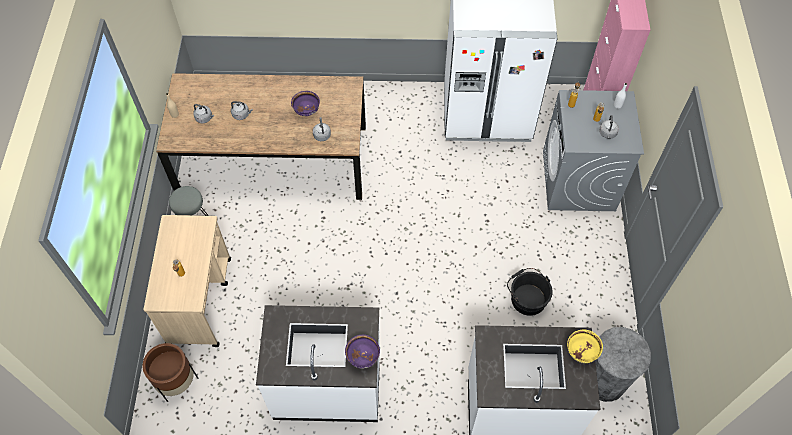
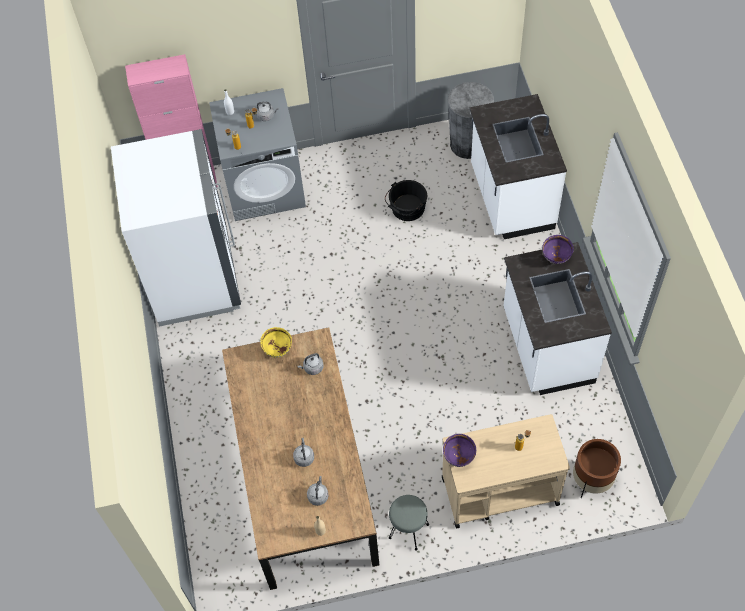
camera: 100 degrees left, 0 degrees up
(306, 112) = (284, 391): purple bowl -> purple bowl (459, 457)
(581, 353) = (494, 110): yellow bowl -> yellow bowl (278, 349)

